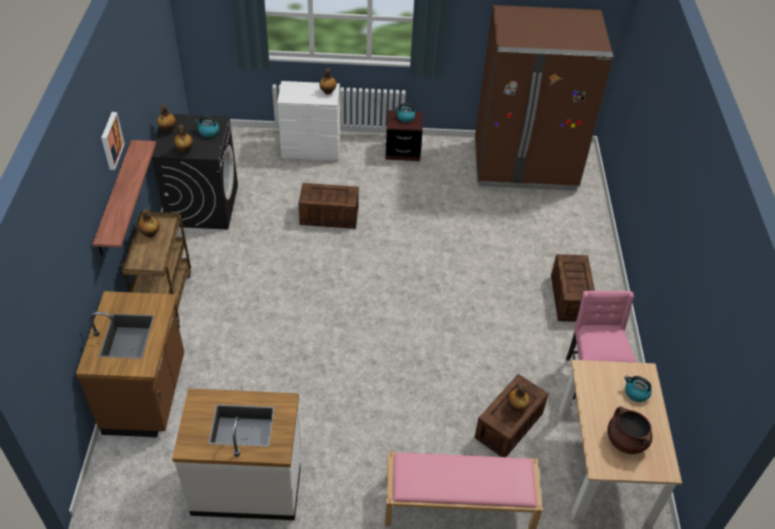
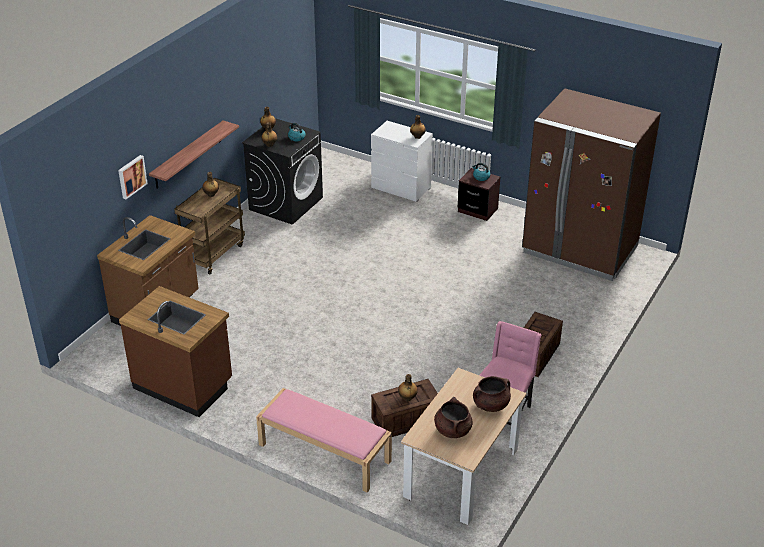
camera: 30 degrees right, 10 degrees down
(110, 140) = (195, 109): picture -> picture (131, 176)
(247, 484) = (183, 385): white counter -> brown counter
(330, 216) = (378, 238): crate -> none
(636, 393) = (490, 405): kettle -> brown cooking pot

